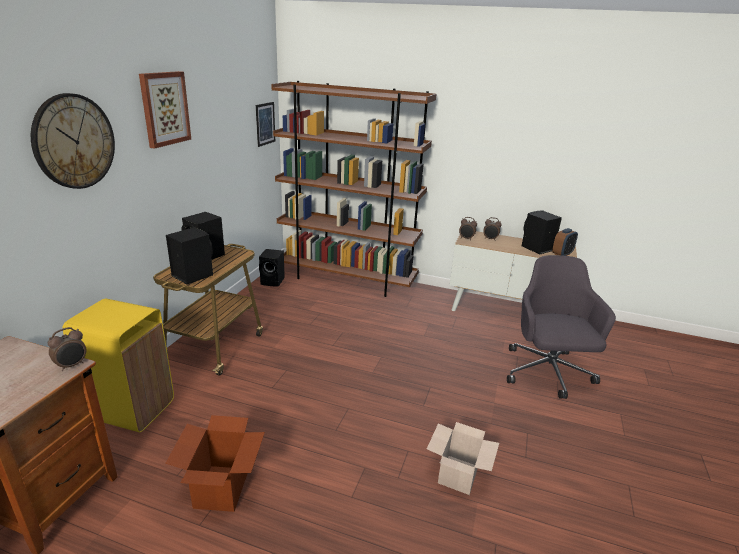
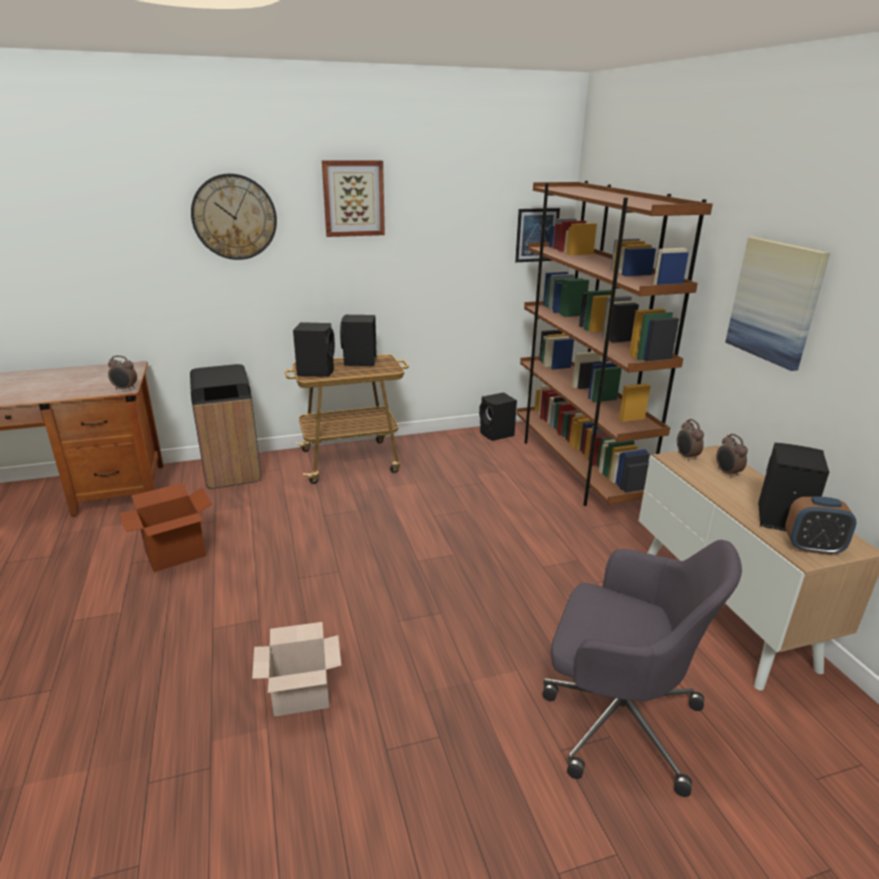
camera: 55 degrees right, 0 degrees up
(132, 410) = (231, 472): yellow trash can -> black trash can
(486, 144) = (775, 301): none -> picture
(547, 373) = (616, 717): grey office chair -> grey office chair turned 60 degrees clockwise

